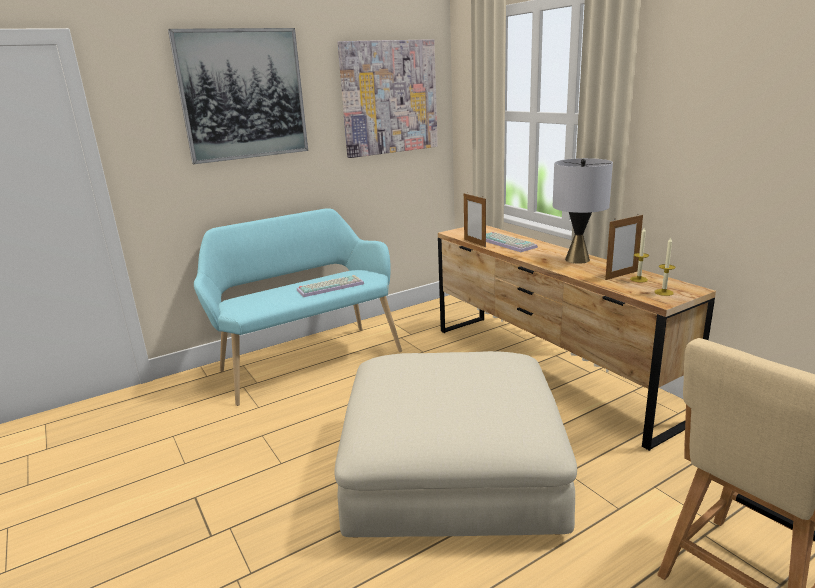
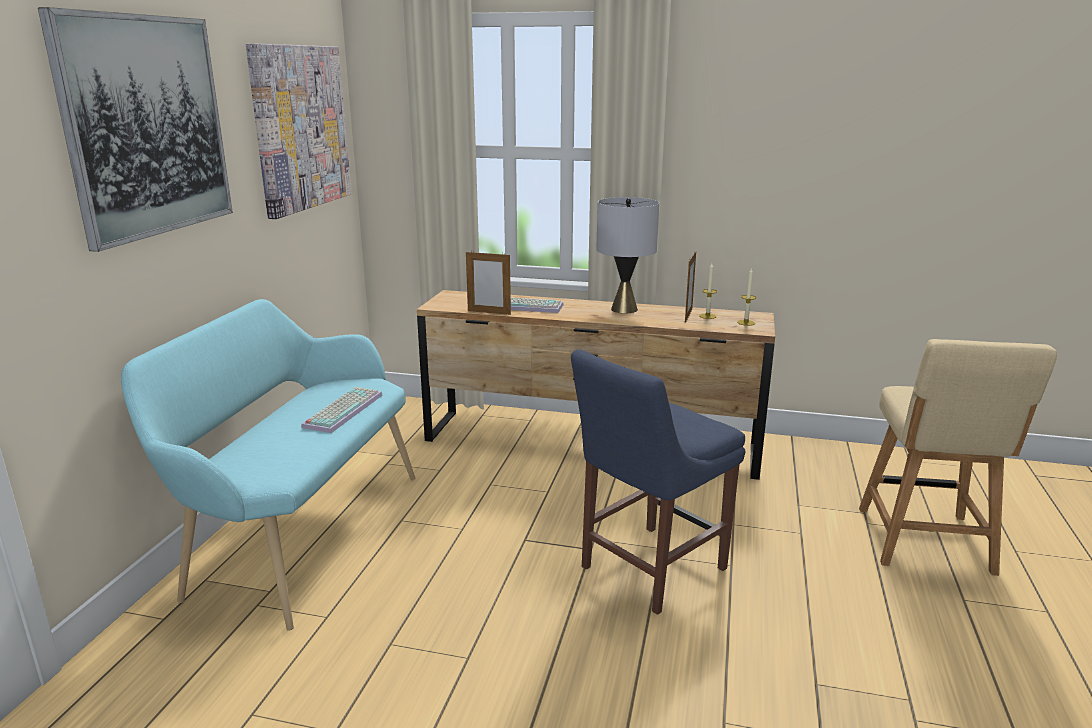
camera: 45 degrees left, 0 degrees up
(451, 470) = (648, 570): beige ottoman -> blue chair

